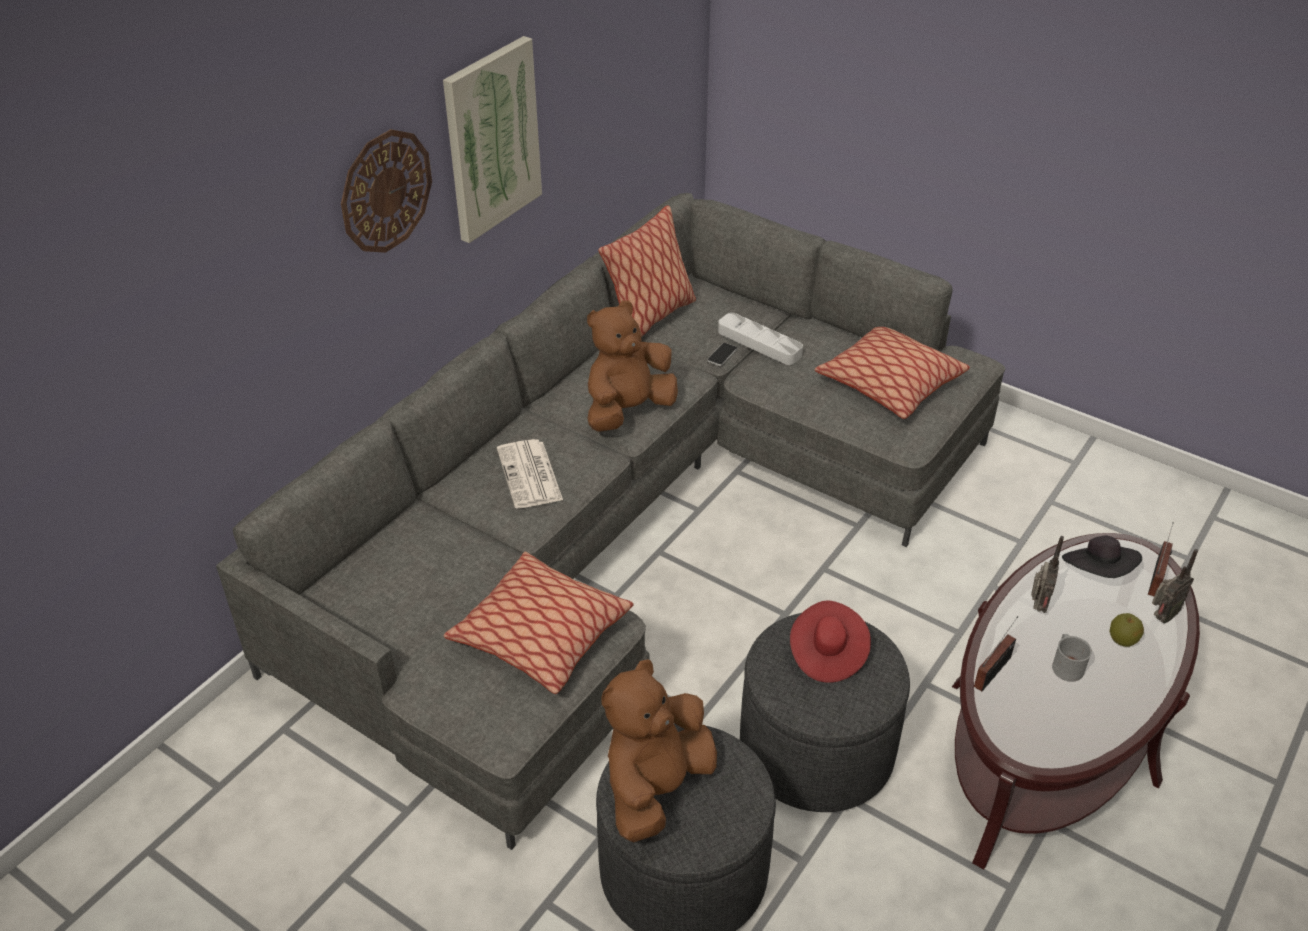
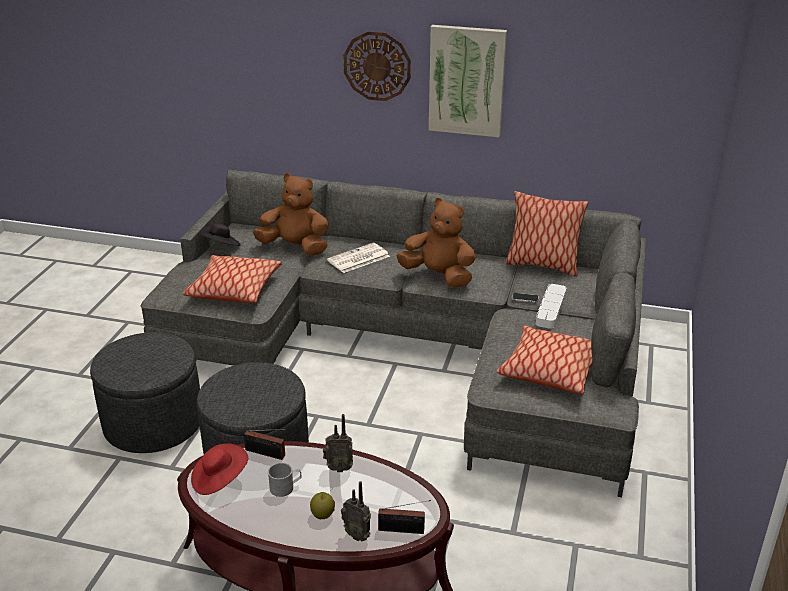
camera: 70 degrees right, 10 degrees down
(655, 787) = (142, 347): brown plush toy -> brown plush toy (295, 248)
(827, 654) = (261, 387): red hat -> red hat (219, 479)
(1098, 572) = (391, 496): black hat -> black hat (220, 246)

